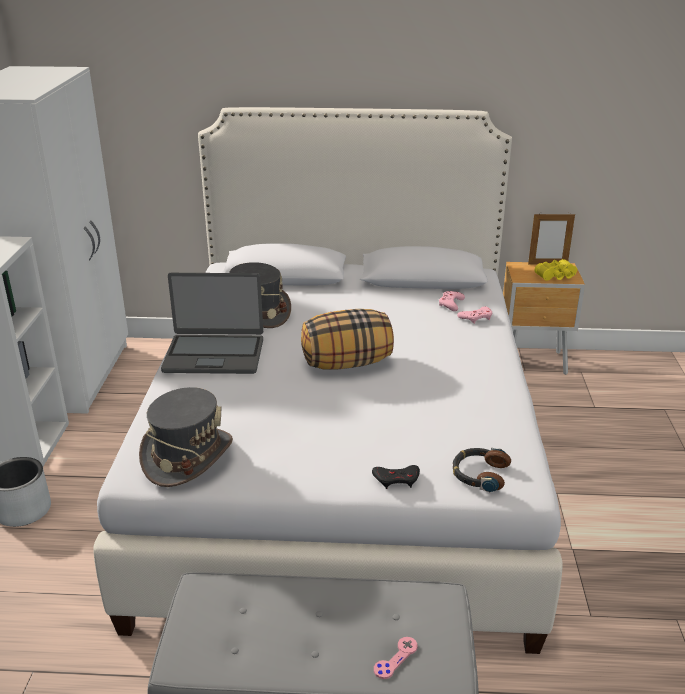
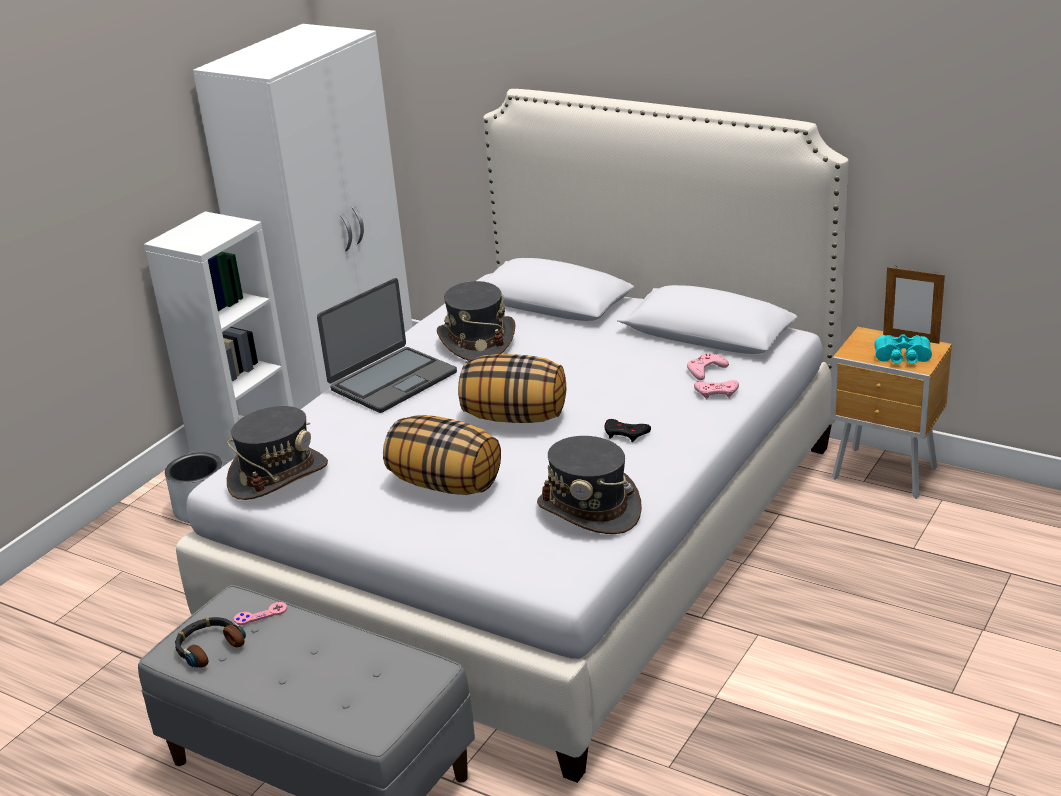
camera: 30 degrees right, 0 degrees up
(214, 355) = (392, 381): laptop -> laptop turned 75 degrees counterclockwise
(345, 428) = (446, 484): none -> pillow
(395, 658) = (341, 704): pink game controller -> pink game controller (260, 615)
(396, 479) = (444, 544): black game controller -> black game controller (625, 433)
(479, 474) = (530, 560): headphones -> headphones (209, 647)
(480, 422) = (589, 509): none -> grey hat
(557, 277) = (902, 359): yellow binoculars -> turquoise binoculars

